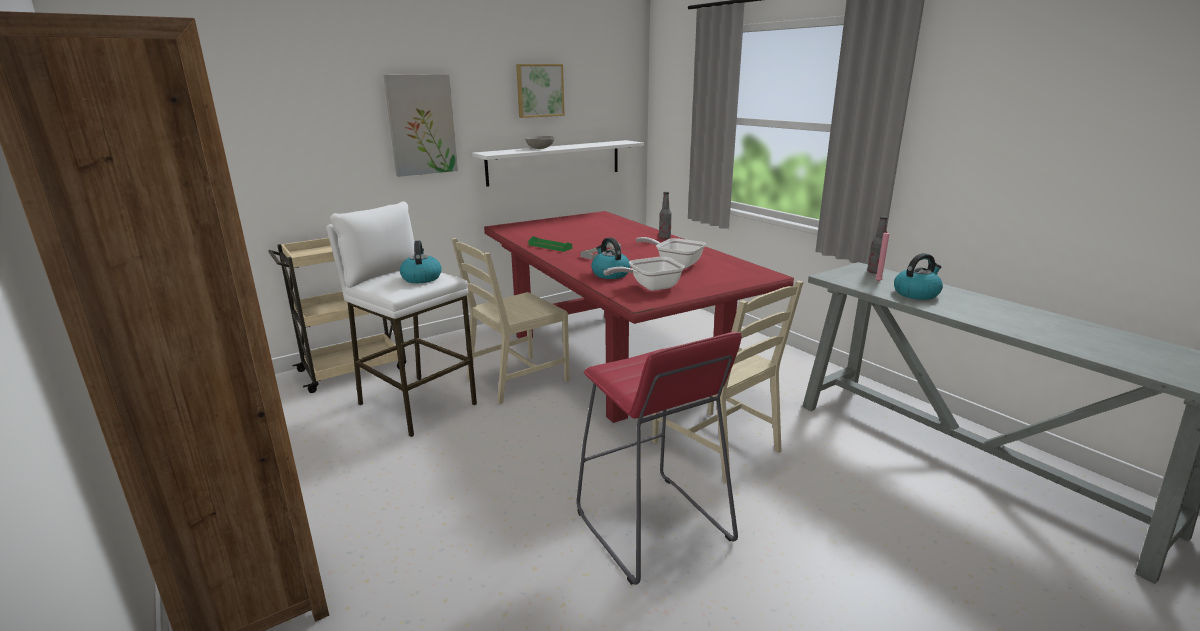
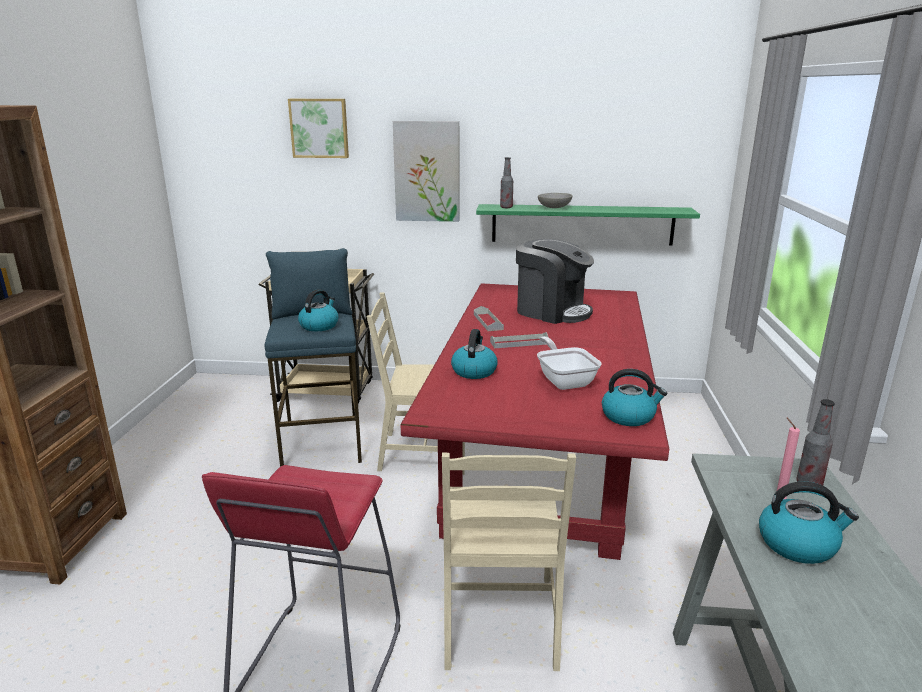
camera: 40 degrees right, 0 degrees up
(416, 404) = (322, 442): white stool -> blue stool
(539, 90) = (570, 141): picture -> picture (319, 128)
(550, 246) = (488, 322): green tray -> grey tray
(555, 162) = (582, 224): white shelf -> green shelf
(579, 232) = (552, 311): none -> coffee machine
(650, 287) = (477, 400): frying pan -> none
(664, 238) = (625, 343): bottle -> bottle (506, 207)
(746, 270) = (629, 416): none -> kettle

